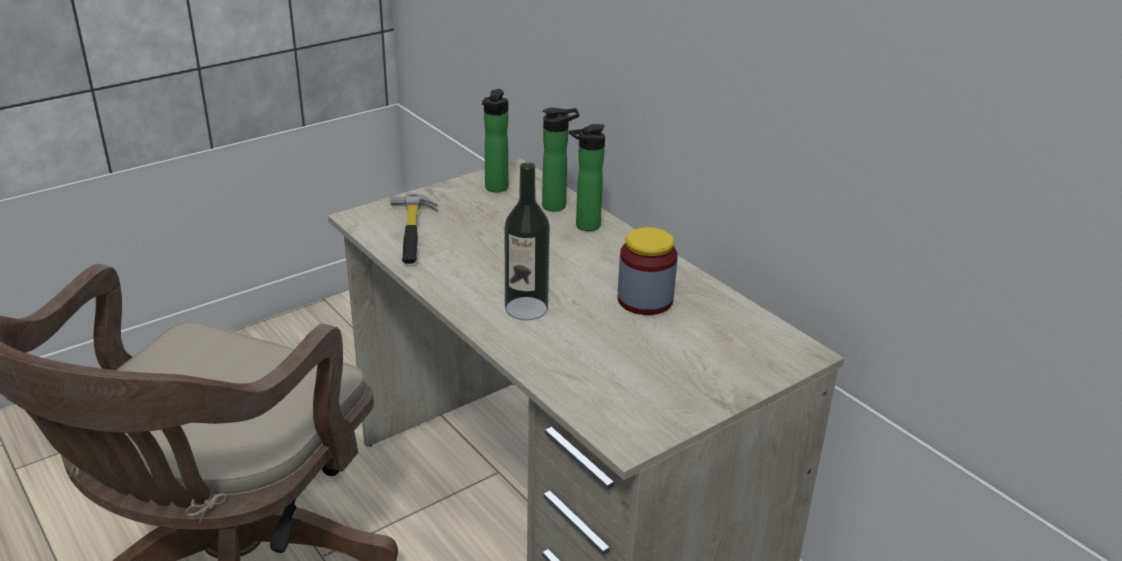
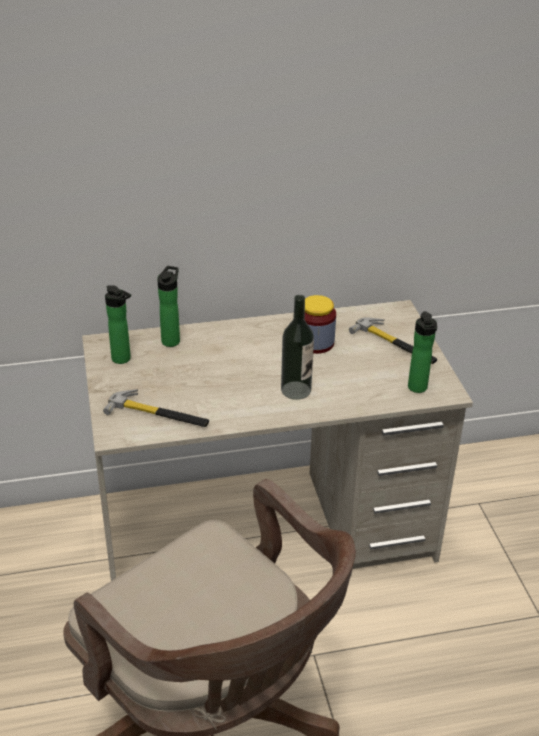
camera: 65 degrees left, 5 degrees up
(584, 226) = (209, 338): bottle -> bottle (418, 389)
(708, 366) = (395, 344): none -> hammer

